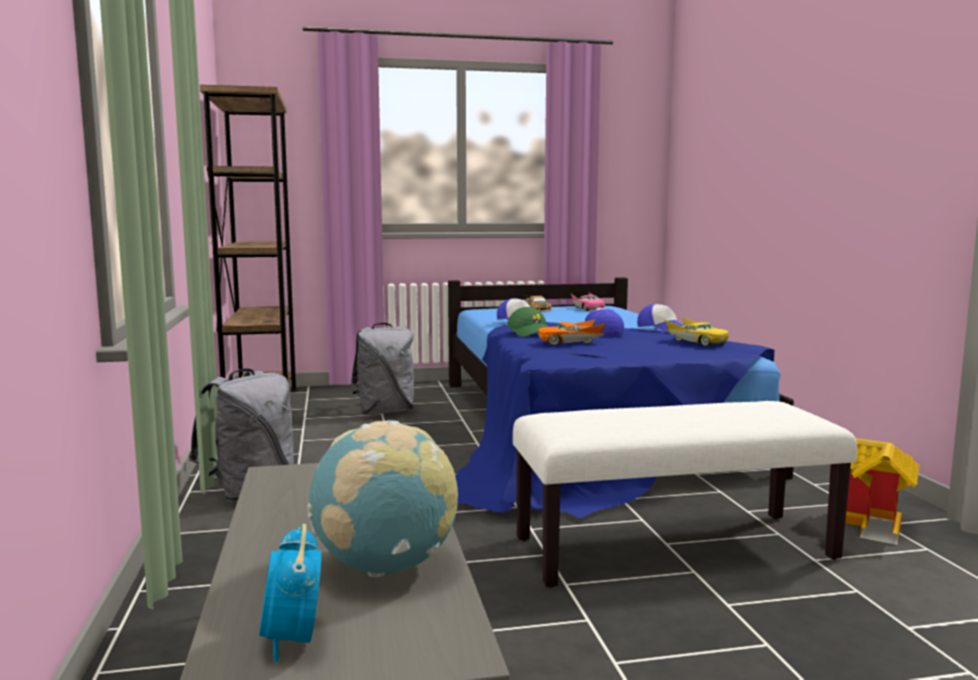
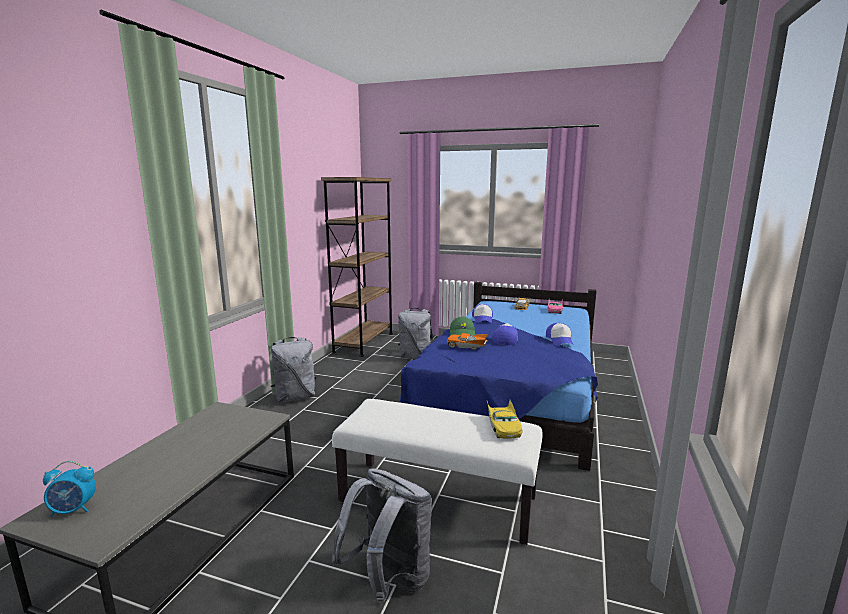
camera: 30 degrees right, 5 degrees up
(292, 640) = (74, 510): alarm clock -> alarm clock turned 120 degrees counterclockwise
(386, 567) = (160, 482): globe -> none
(696, 341) = (549, 359): yellow toy car -> yellow toy car (503, 427)
(754, 643) = (389, 581): none -> grey backpack
(874, 526) = (592, 528): toy house -> none

